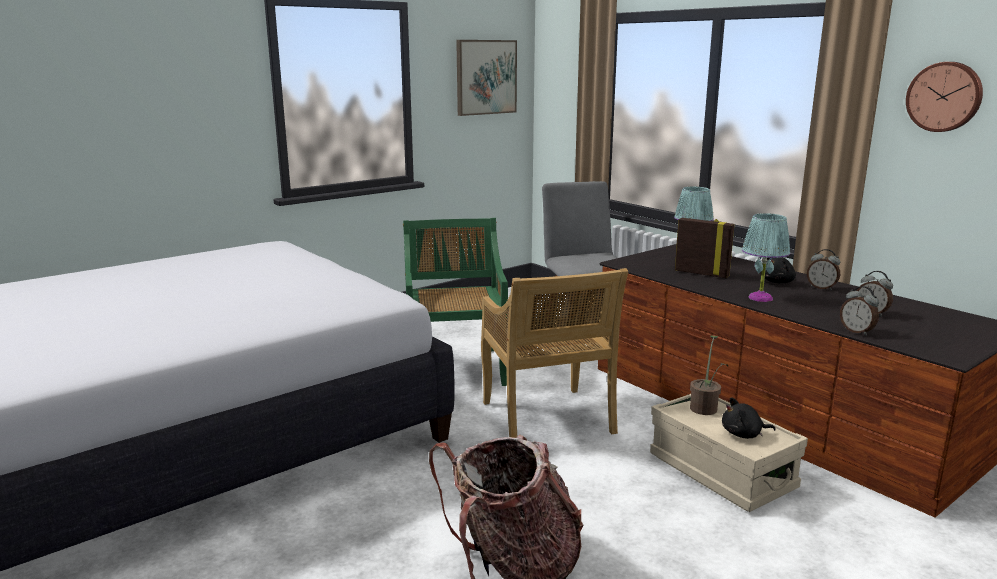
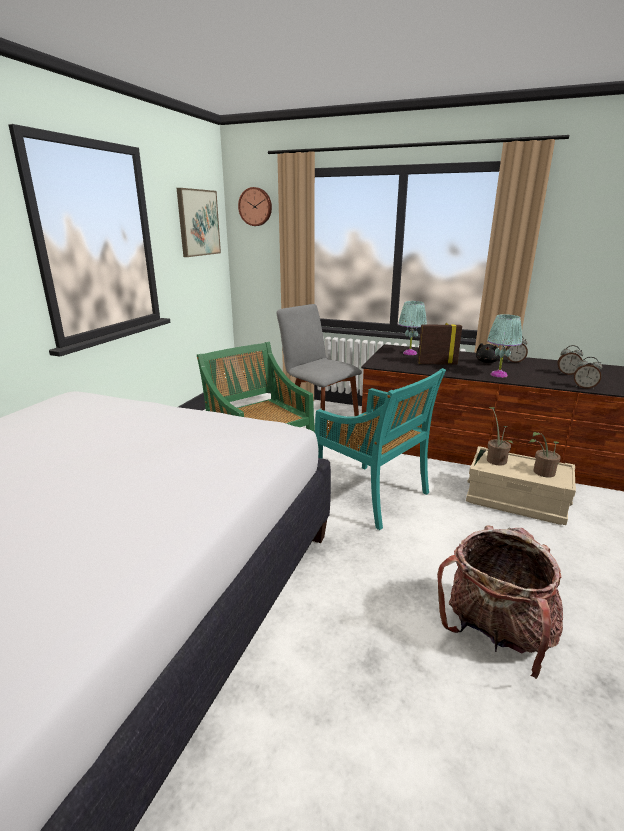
camera: 30 degrees left, 5 degrees up
(547, 419) = (373, 496): beige chair -> turquoise chair
(744, 434) = (541, 472): black plush toy -> potted plant
(944, 97) = (578, 227): wall clock -> wall clock (255, 207)

